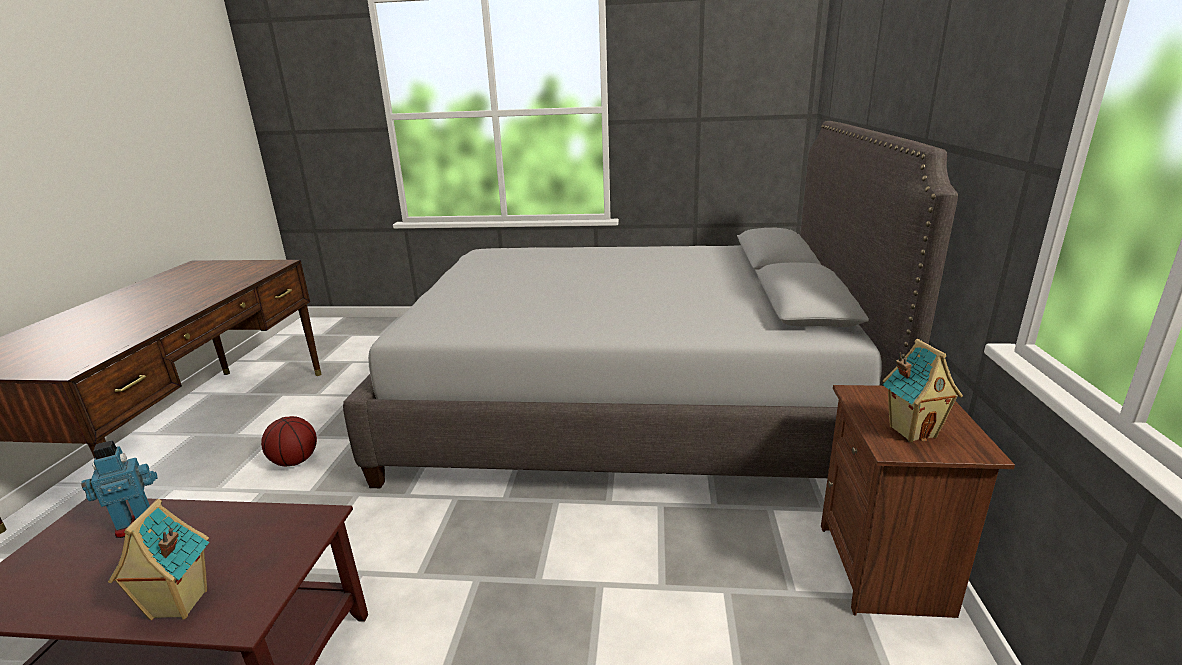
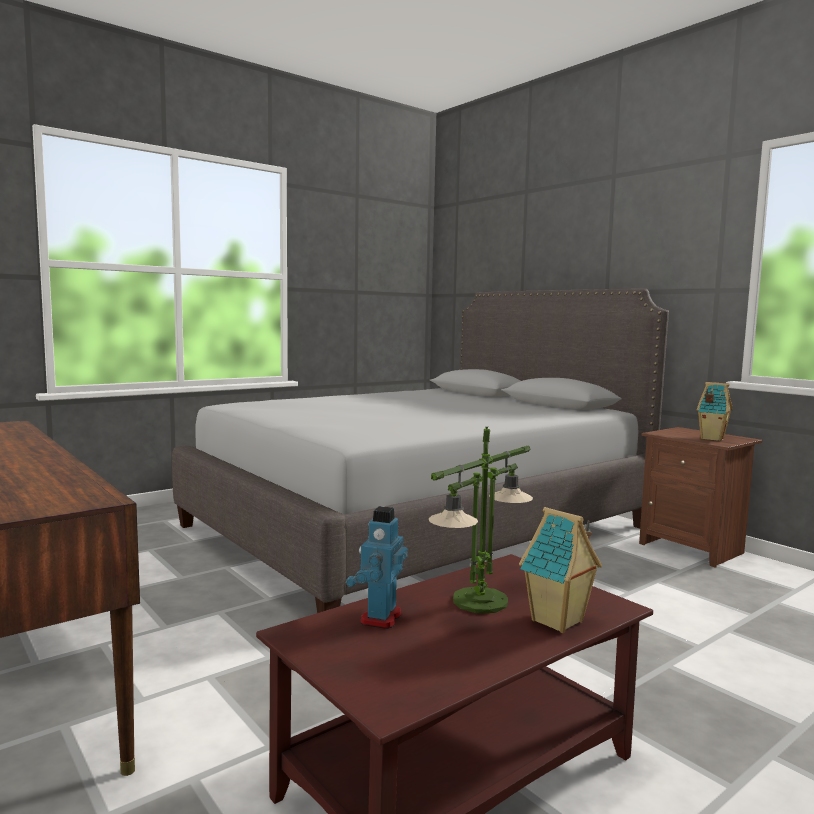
camera: 45 degrees left, 15 degrees down
(206, 546) = (480, 600): none -> table lamp
(295, 461) = (190, 647): basketball -> none

